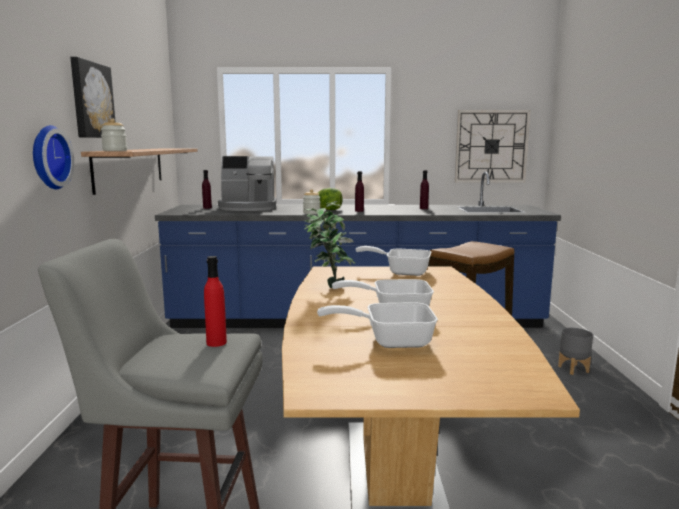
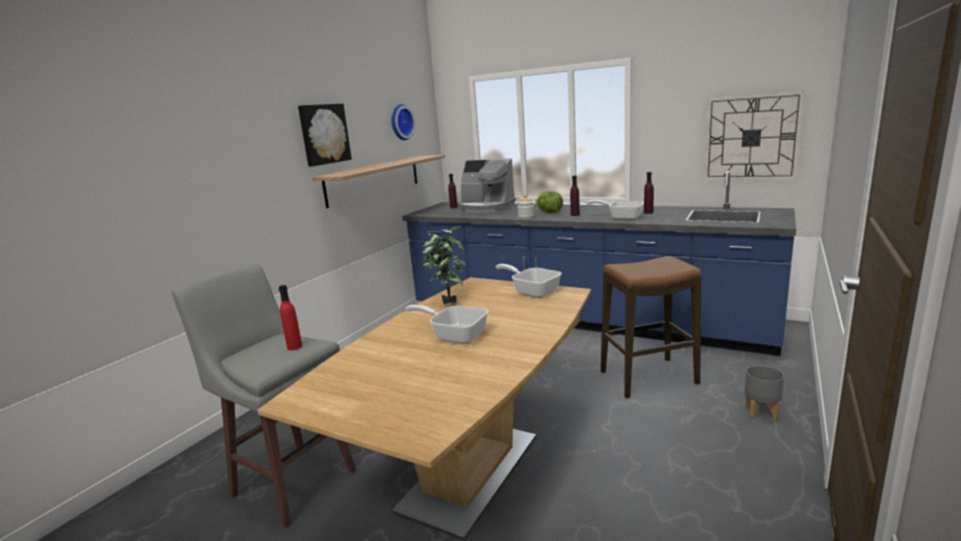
camera: 30 degrees right, 5 degrees up
(48, 157) = (274, 187): wall clock -> wall clock (400, 122)
(115, 150) = (338, 173): jar -> none
(390, 340) = (404, 365): frying pan -> frying pan (621, 218)

